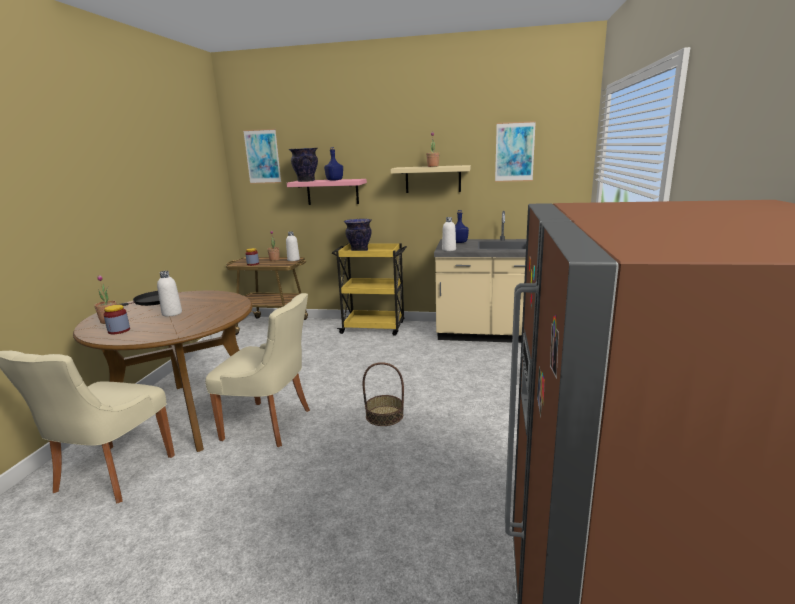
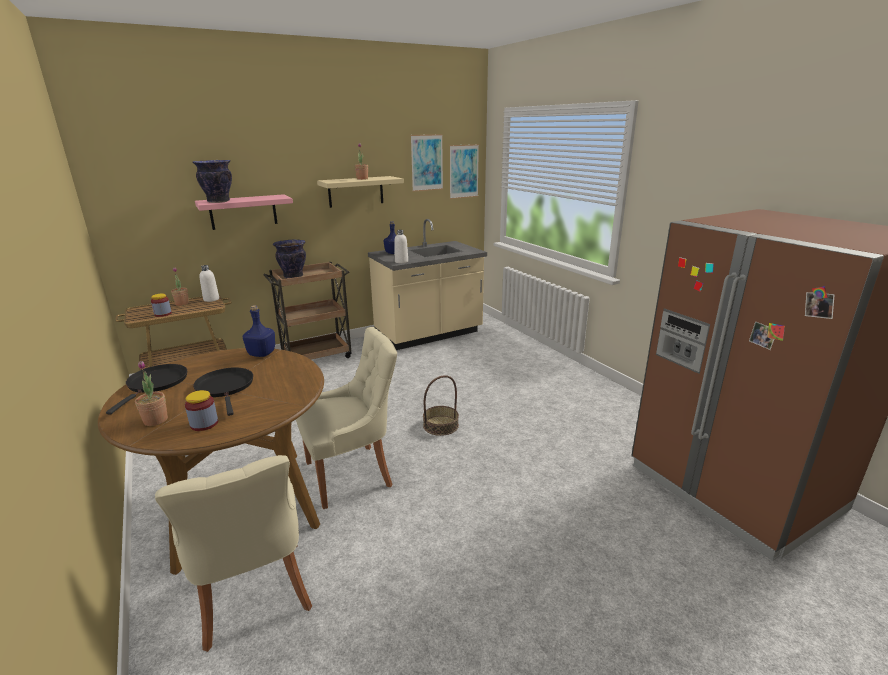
camera: 40 degrees left, 5 degrees up
(172, 313) = (225, 388): white bottle -> black frying pan
(262, 156) = (137, 171): picture -> picture (463, 171)
(334, 180) = (255, 198): blue bottle -> blue bottle (261, 354)
(374, 328) = (316, 356): yellow cart -> brown cart

